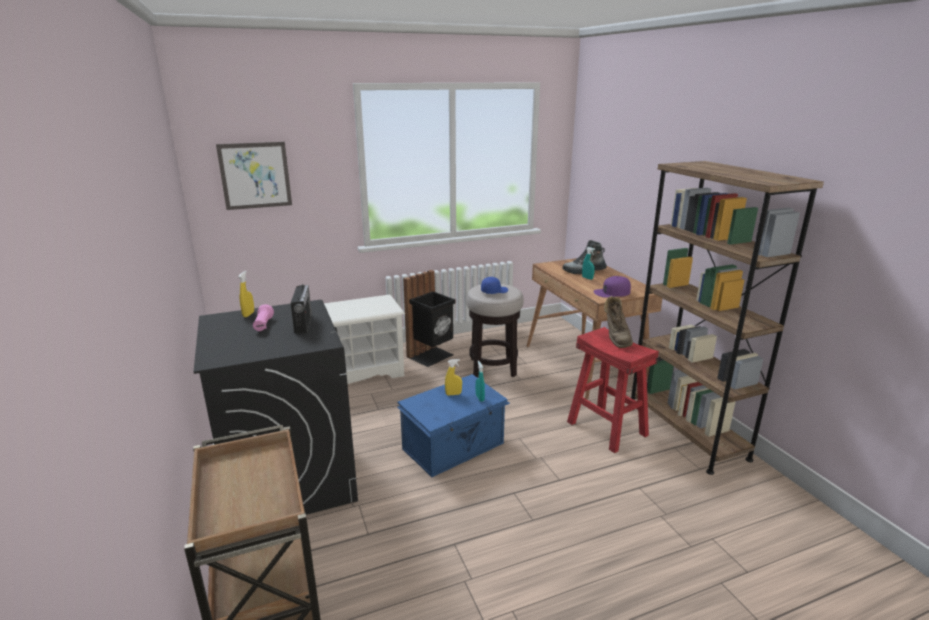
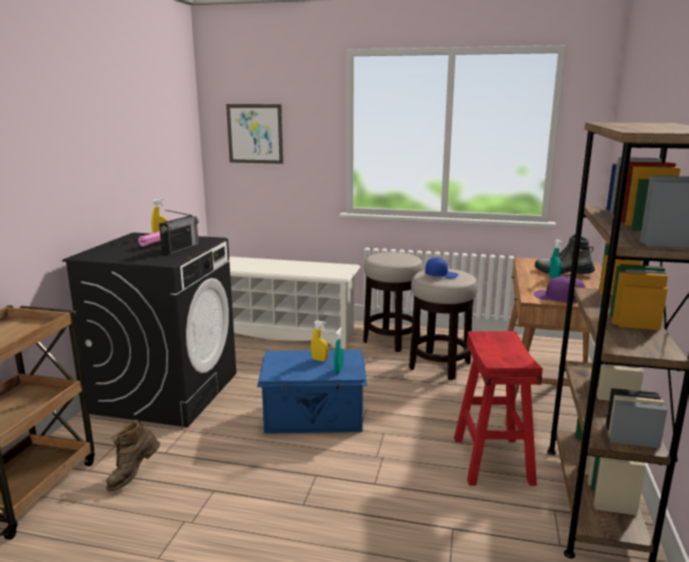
camera: 35 degrees right, 5 degrees down
(432, 356) = (391, 340): black trash can -> stool
(616, 338) = (512, 345): brown boot -> brown boot (133, 475)

